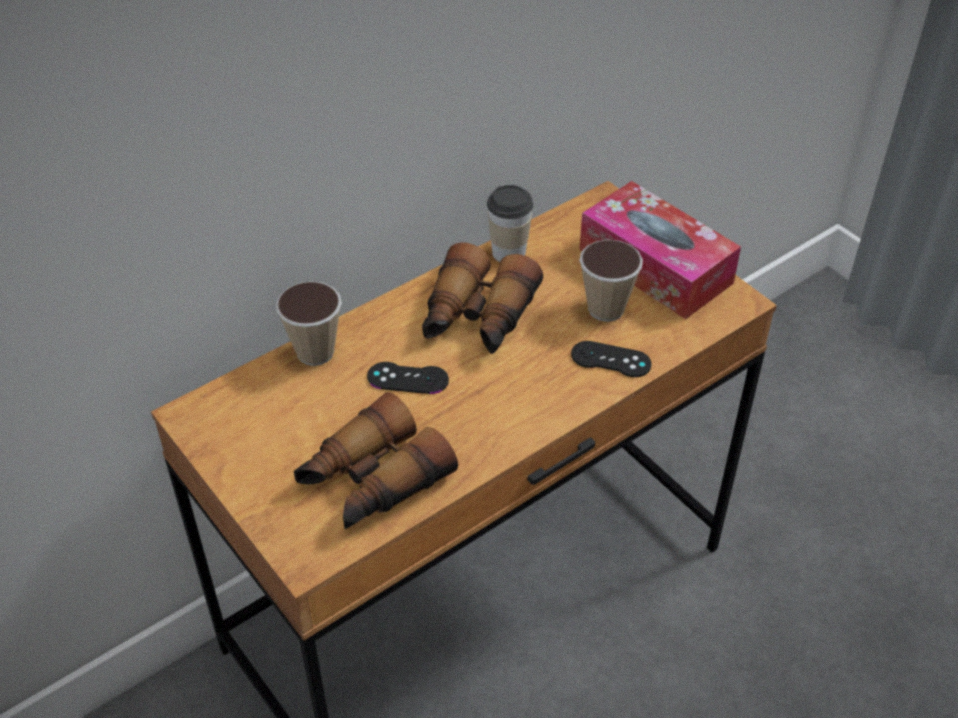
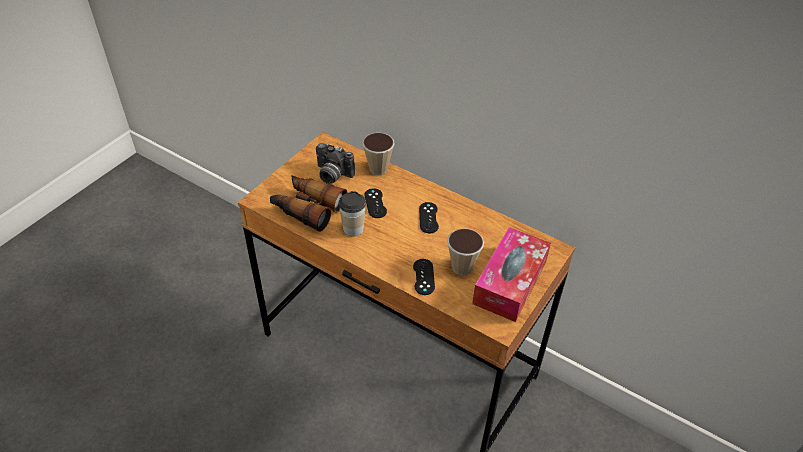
camera: 70 degrees right, 0 degrees up
(296, 423) = (332, 175): none -> camera
(477, 318) = (428, 218): binoculars -> black game controller
(509, 252) = (485, 218): cup -> cup (353, 229)

